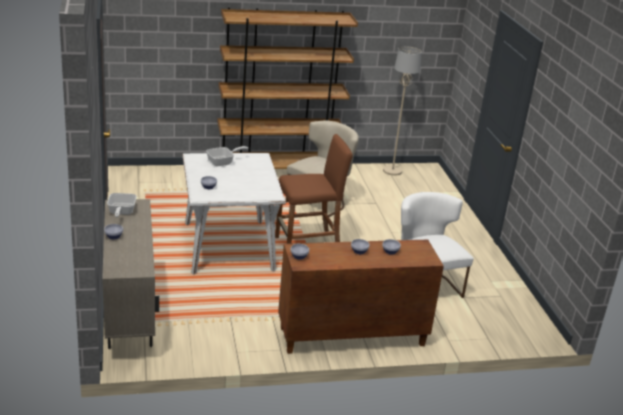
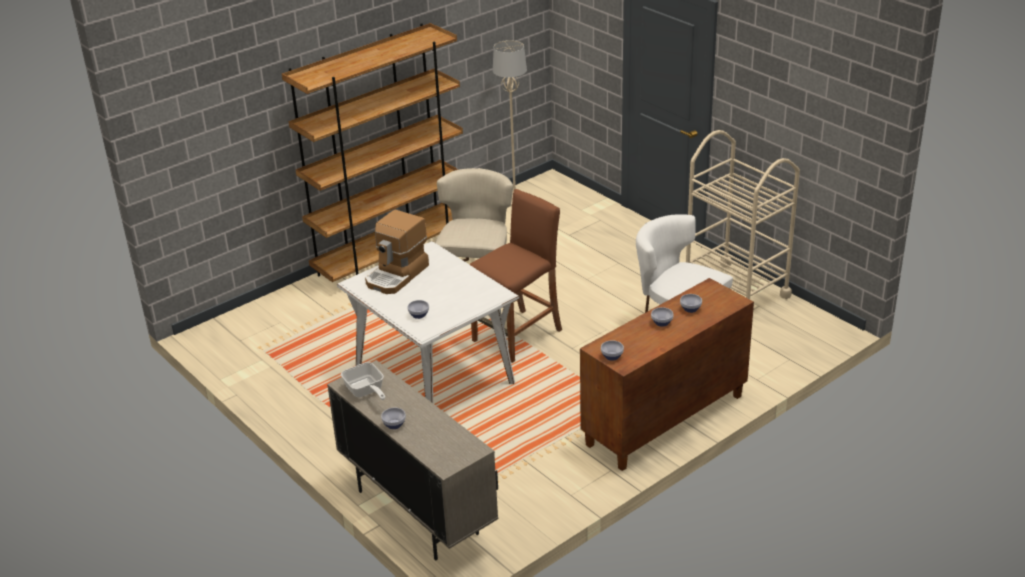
camera: 25 degrees left, 5 degrees up
(223, 162) = (397, 275): frying pan -> coffee machine
(492, 280) = (735, 291): none -> beige cart

